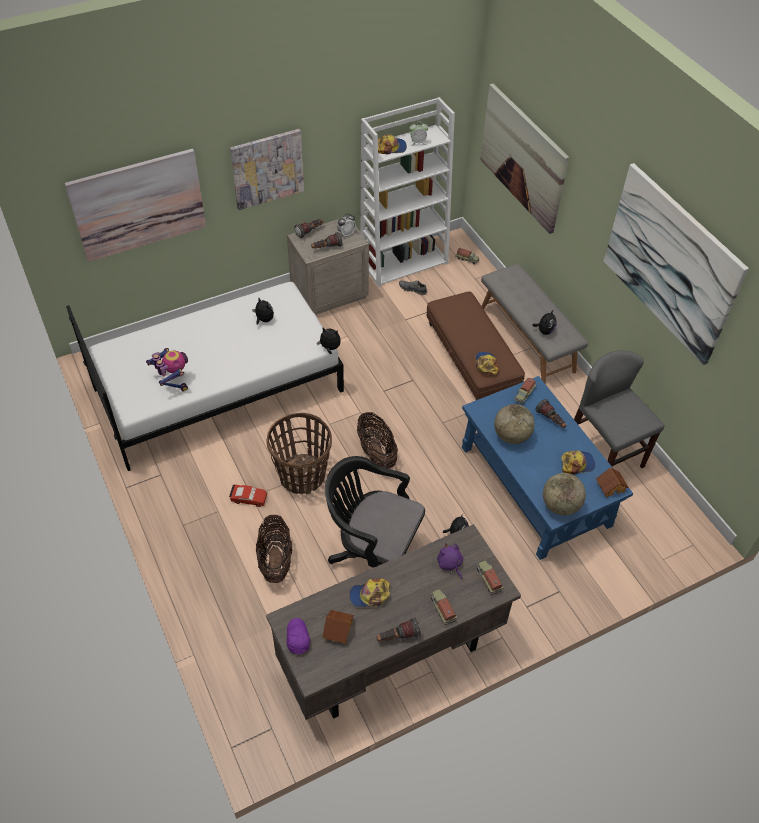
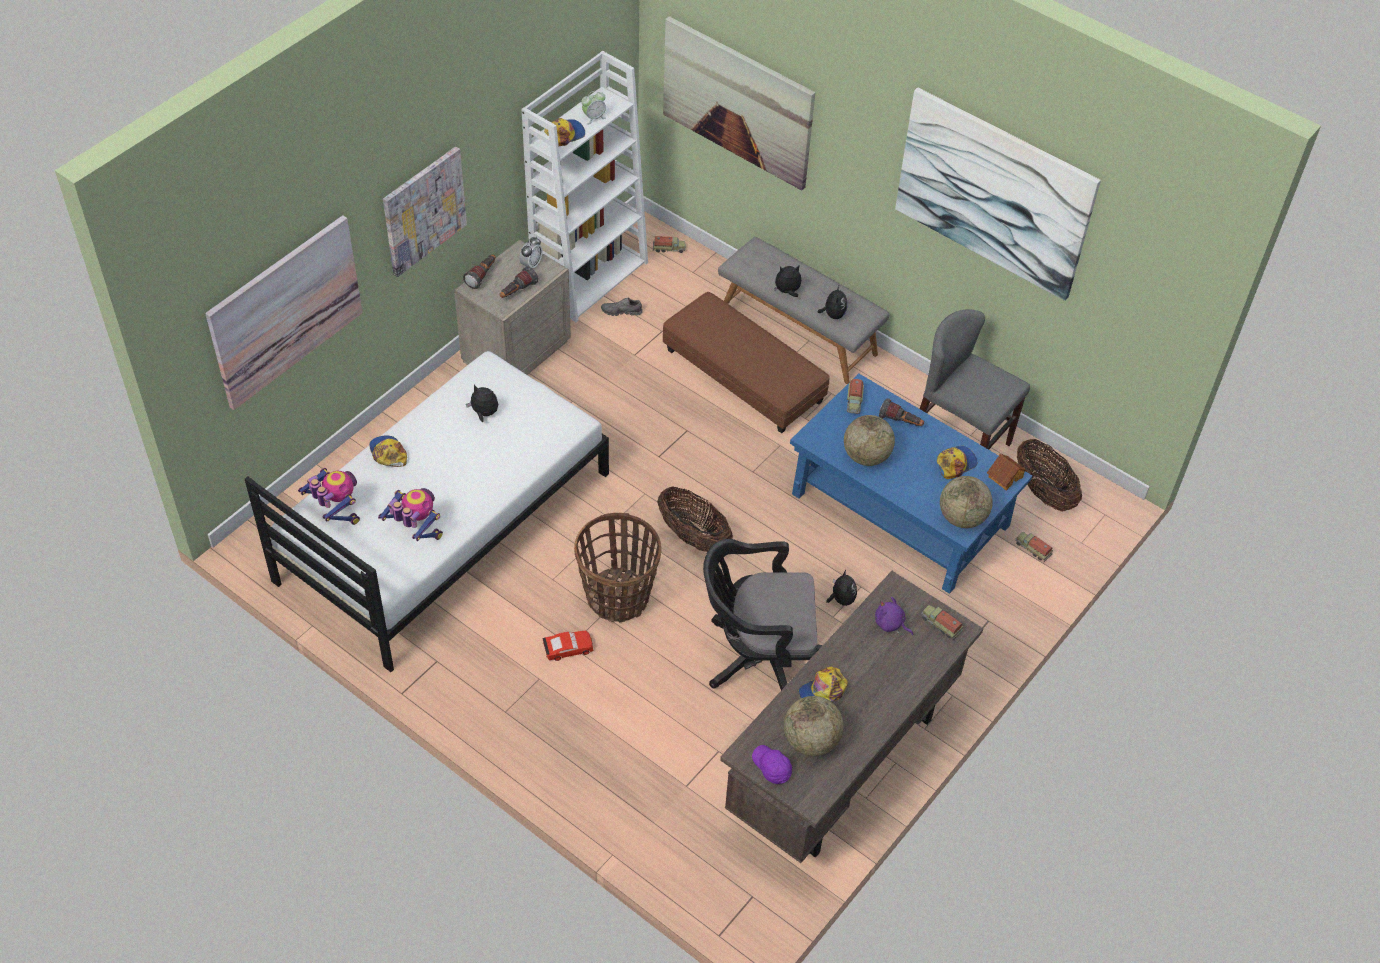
camera: 25 degrees left, 0 degrees up
(131, 351) = (335, 512): none -> toy robot
(275, 560) = (645, 710): basket -> basket (1043, 492)
(330, 348) = (590, 422): plush toy -> plush toy (787, 291)
(338, 630) = (811, 741): toy house -> globe
(397, 637) = (878, 723): flashlight -> none
(442, 608) = (909, 674): toy truck -> toy truck (1032, 549)
(486, 364) = (780, 380): cap -> cap (388, 453)

